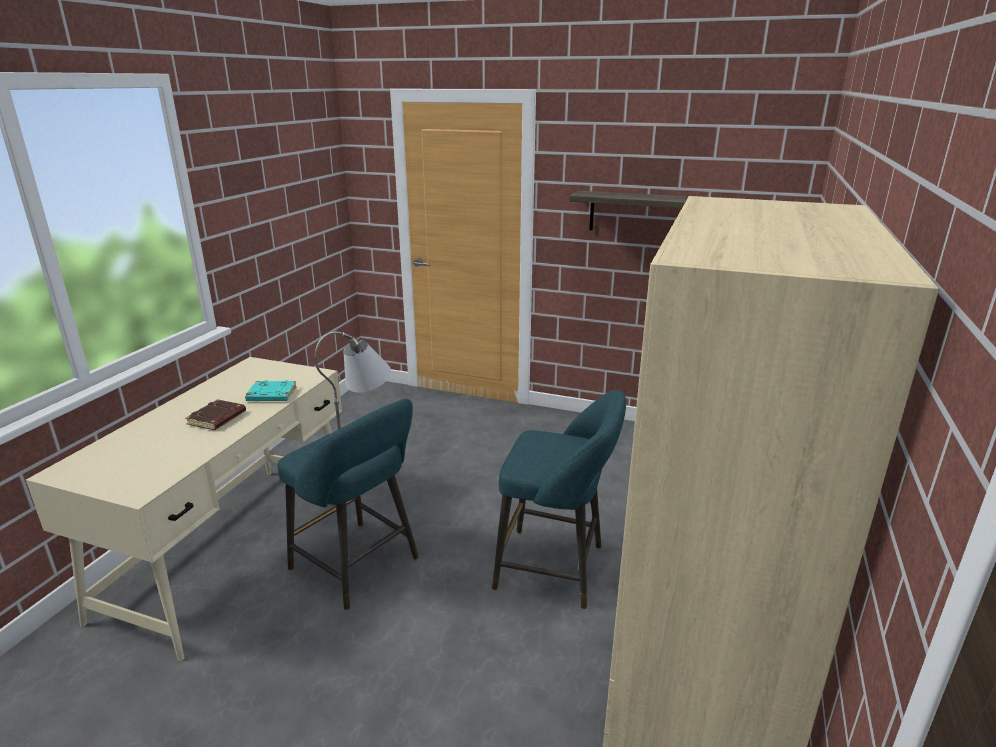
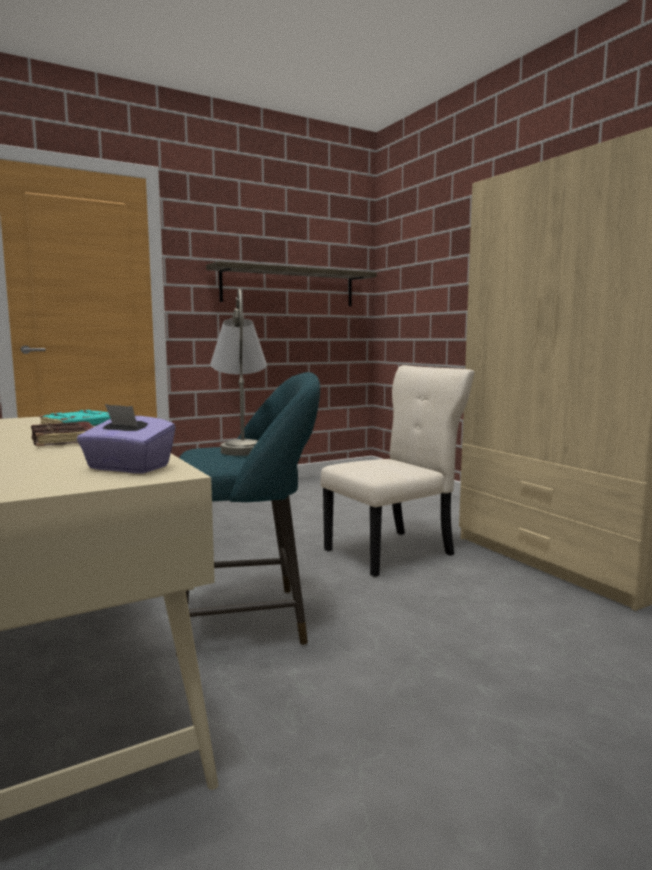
camera: 50 degrees left, 15 degrees down
(146, 476) = (128, 468): none -> purple tissue box
(556, 569) = (393, 551): turquoise stool -> beige chair

